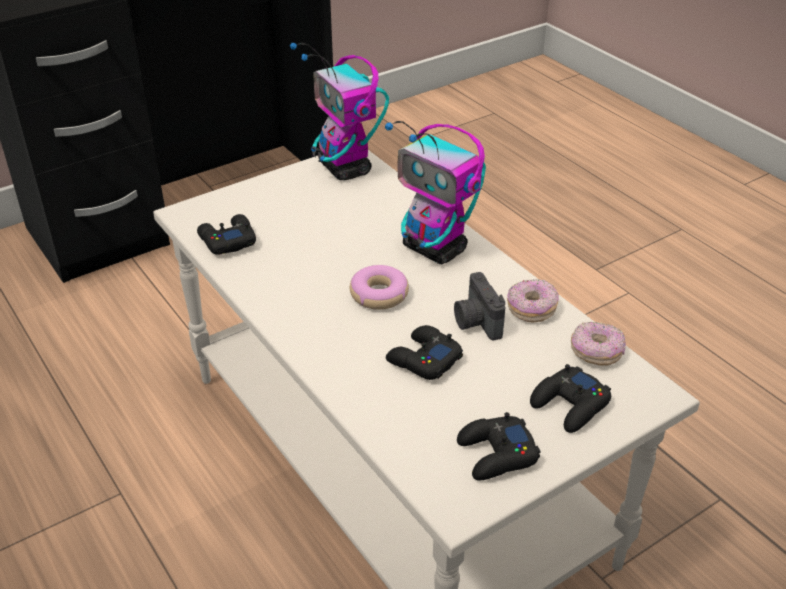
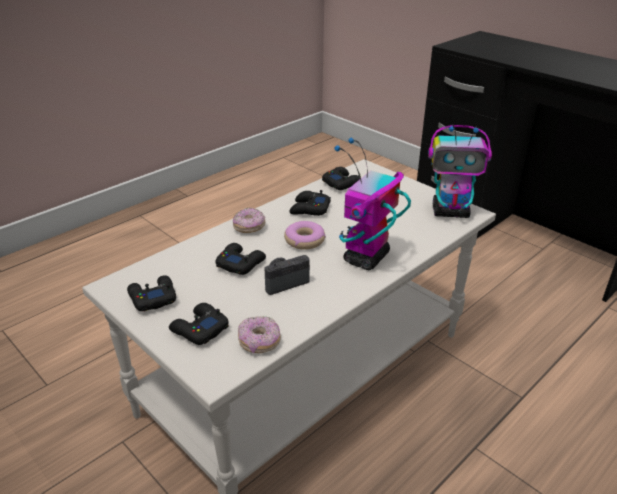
camera: 80 degrees right, 5 degrees down
(293, 281) = (309, 209): none -> black game controller
(345, 169) = (451, 212): toy robot -> toy robot turned 135 degrees counterclockwise
(531, 309) = (306, 307): donut -> donut (249, 227)

